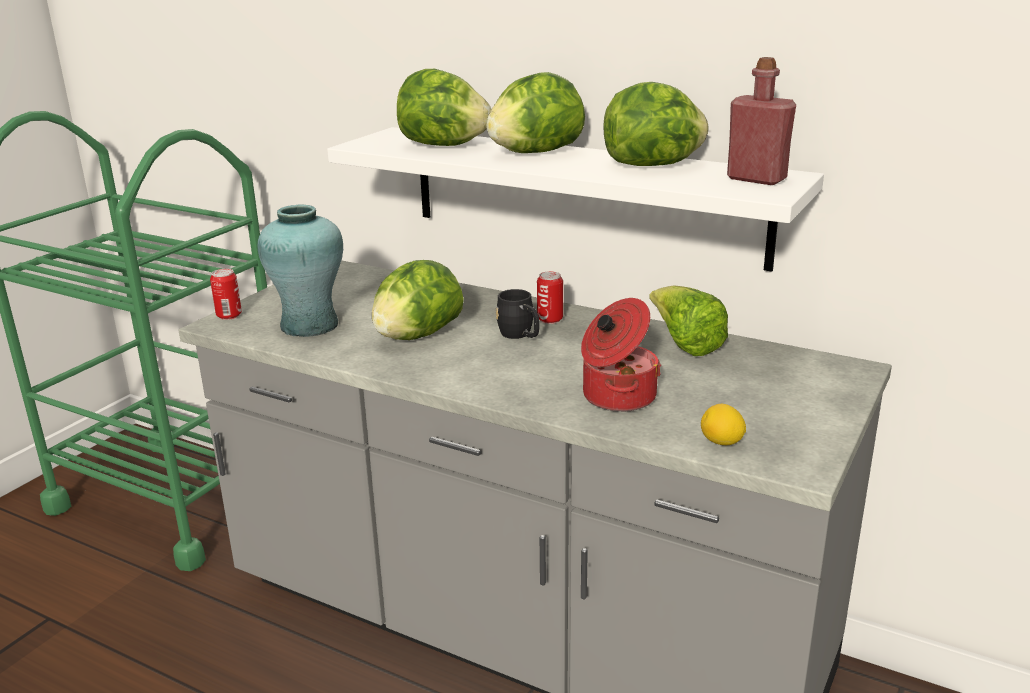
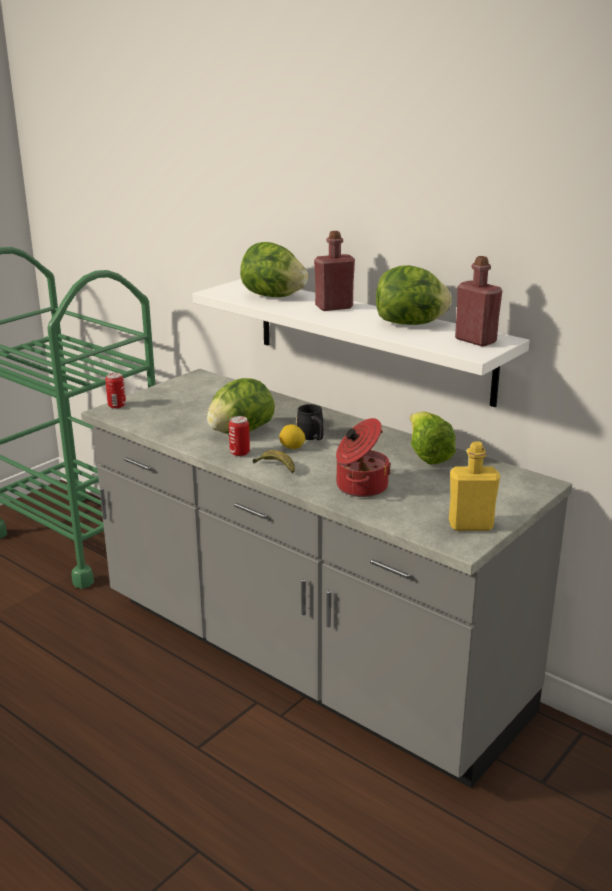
camera: 10 degrees right, 0 degrees up
(309, 325) = (169, 417): turquoise vase -> none
(487, 380) = (276, 467): none -> banana
(535, 153) = (334, 307): lettuce -> red bottle
(550, 319) = (339, 428): can -> can (239, 453)
(721, 443) = (416, 524): lemon -> lemon (292, 448)
(796, 437) = (470, 525): none -> yellow bottle

